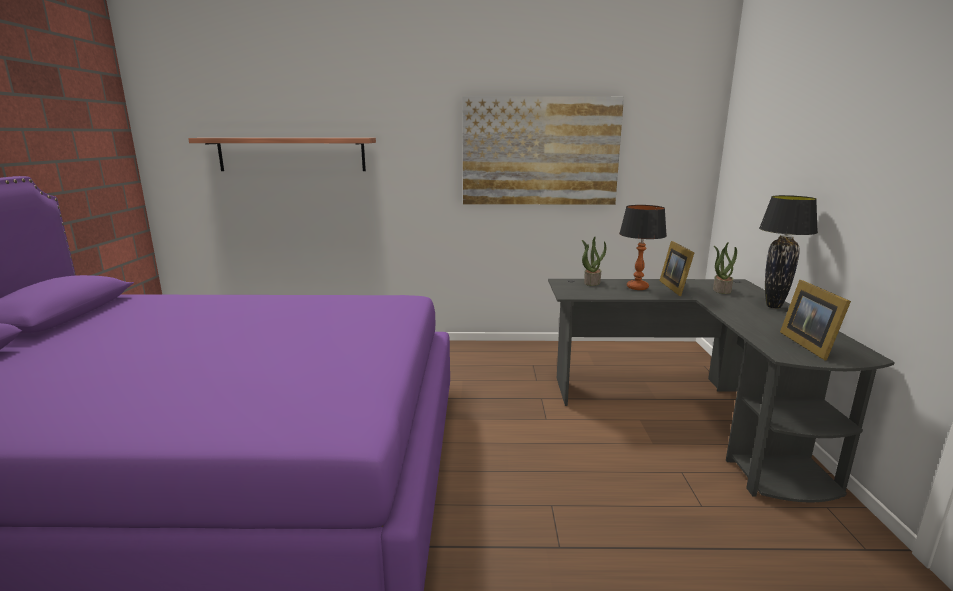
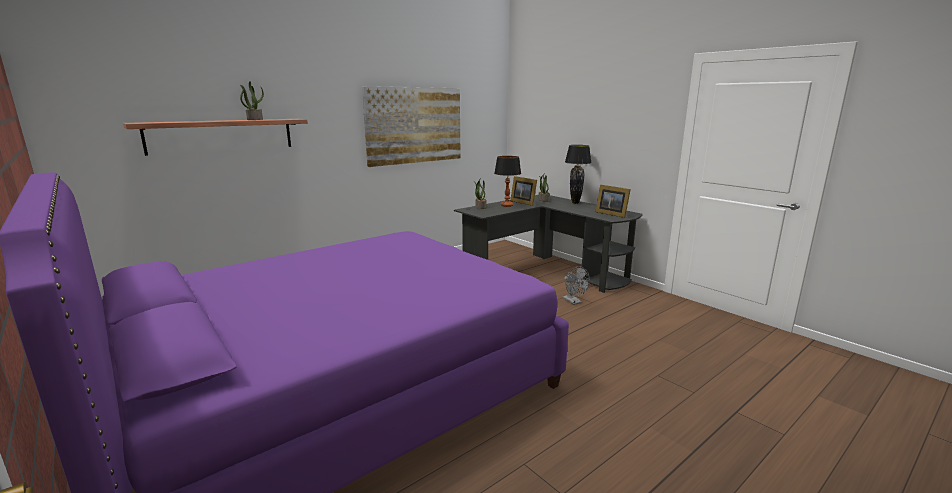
camera: 40 degrees left, 0 degrees up
(319, 137) = (254, 119): none -> potted plant
(666, 490) = (574, 302): none -> grey fan

